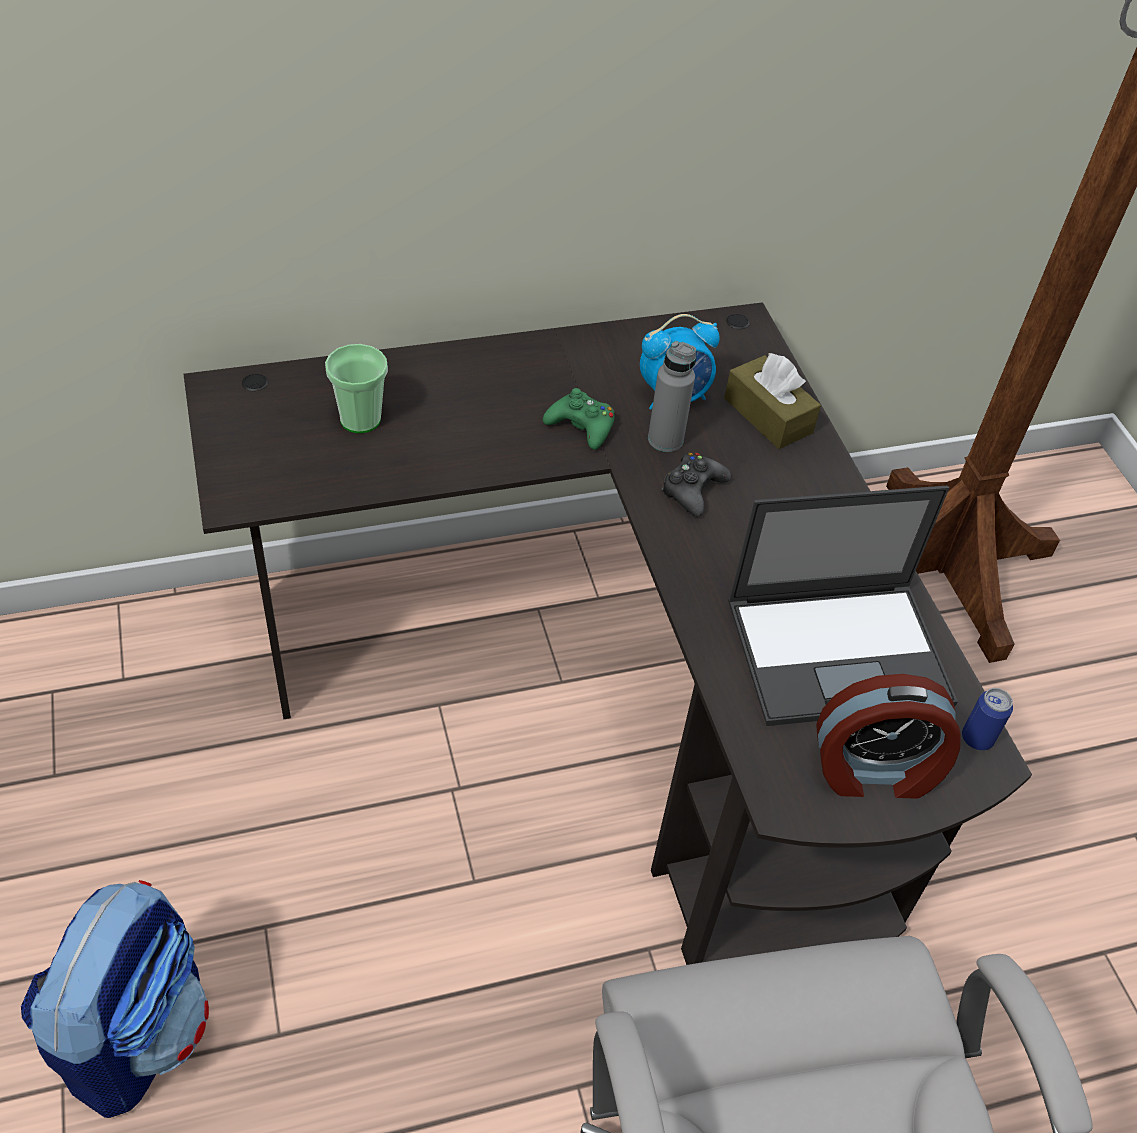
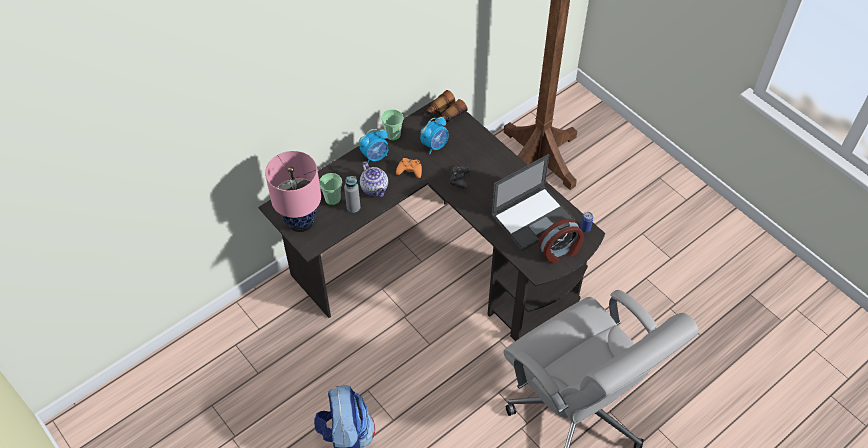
camera: 20 degrees left, 5 degrees up
(251, 439) = (300, 222): none -> pink table lamp
(473, 434) = (375, 188): none -> teapot
(518, 369) = (375, 156): none -> alarm clock
(581, 426) = (409, 170): green game controller -> orange game controller
(588, 341) = (393, 135): none -> cup
(665, 439) = (440, 164): grey bottle -> grey bottle (353, 207)
(732, 341) = (443, 114): none -> binoculars
(768, 415) = (470, 140): brown tissue box -> none

